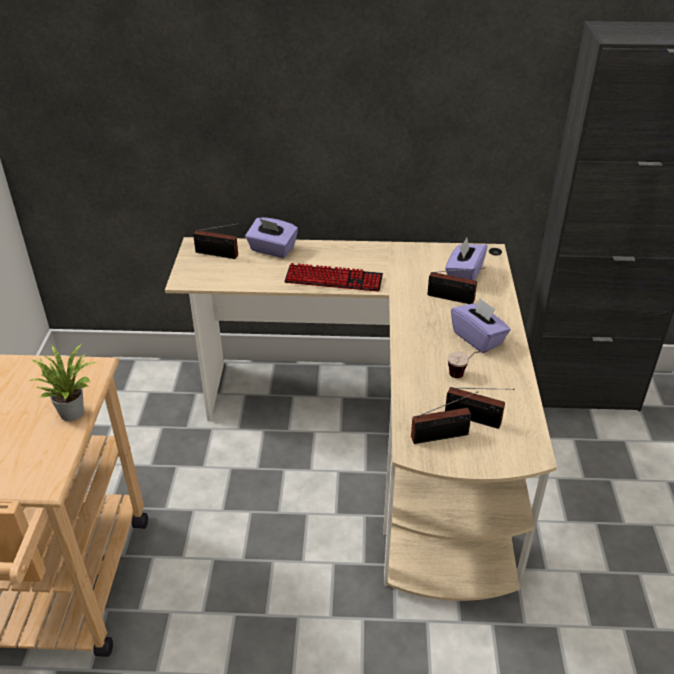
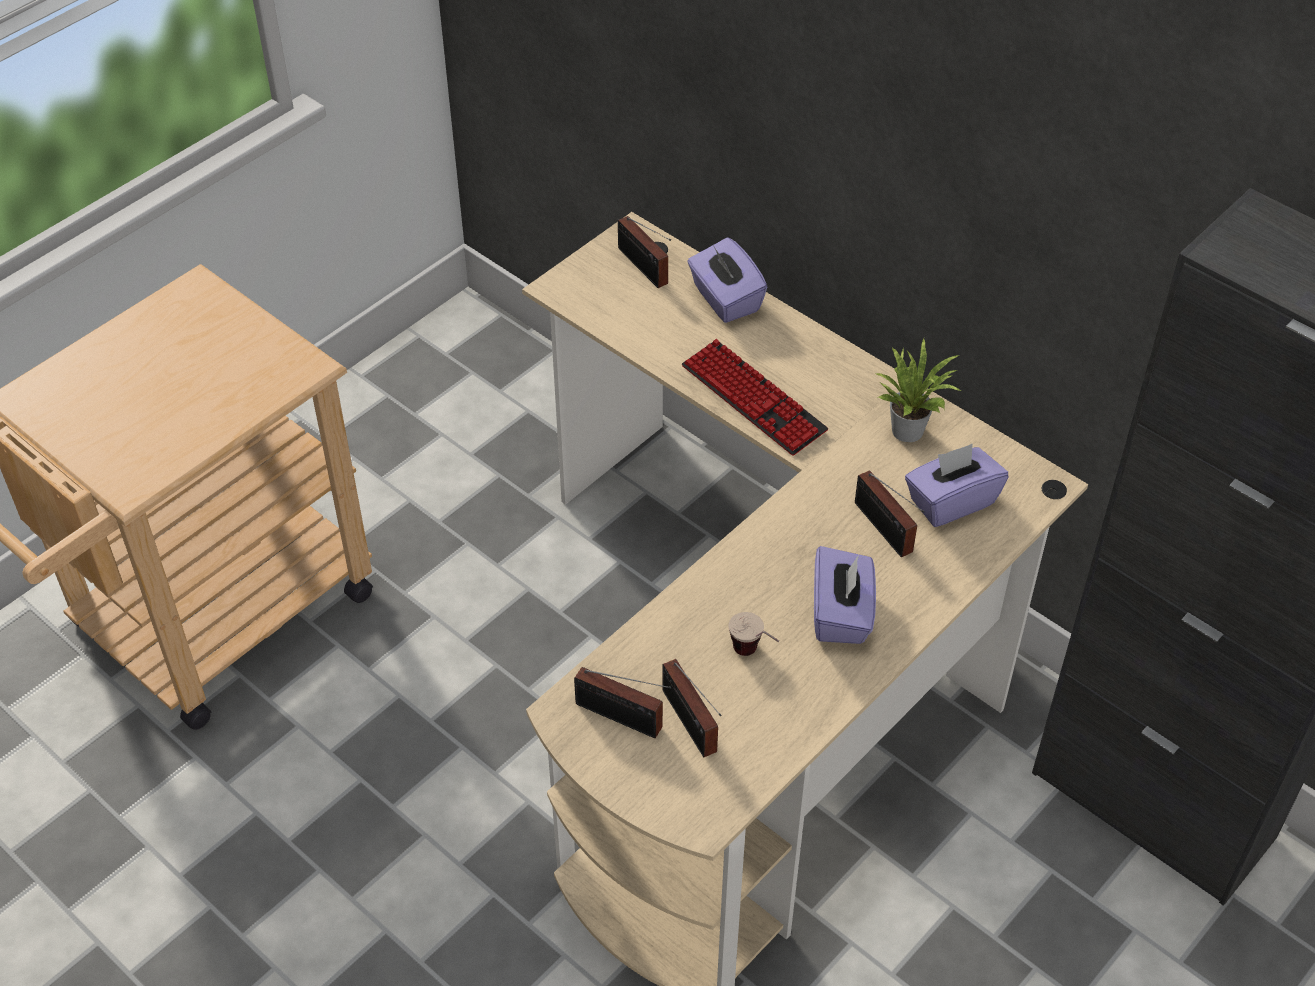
camera: 40 degrees right, 10 degrees up
(72, 410) = (233, 412): potted plant -> potted plant (909, 428)

